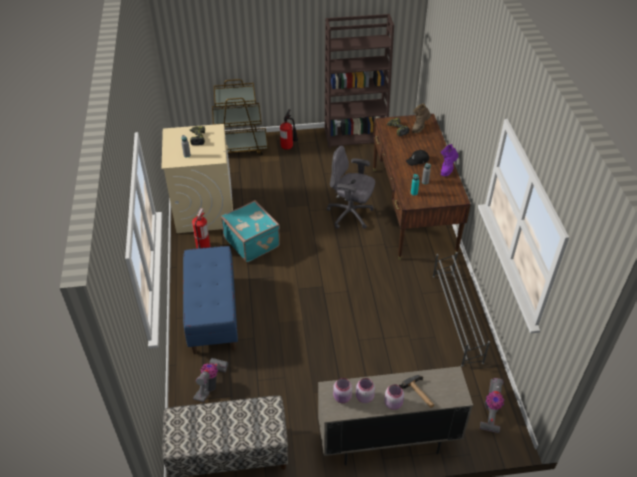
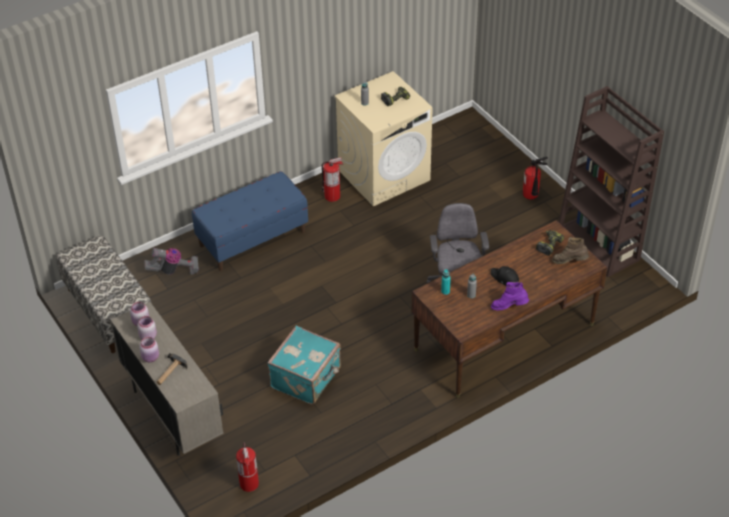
camera: 65 degrees right, 0 degrees up
(240, 147) = (500, 160): brown cart -> none
(252, 241) = (363, 227): turquoise suitcase -> turquoise suitcase (307, 378)
(456, 318) = (357, 423): grey shoe rack -> none
(491, 411) = (249, 484): vacuum cleaner -> fire extinguisher

